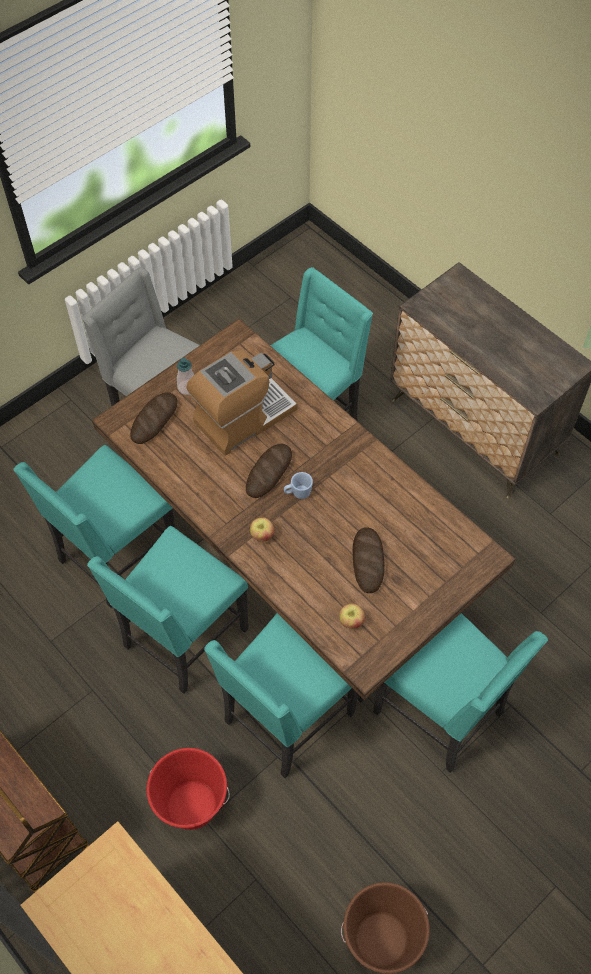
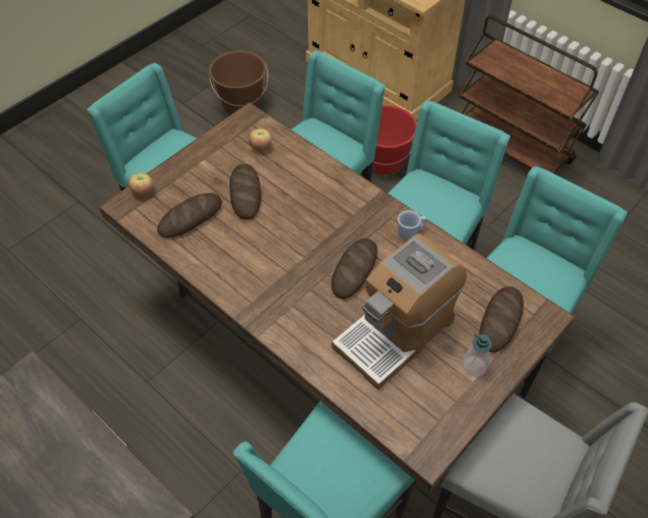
camera: 175 degrees right, 5 degrees down
(262, 535) = (352, 209): apple -> apple (143, 192)
(298, 493) = (320, 251): blue mug -> blue mug (411, 232)
(421, 537) = (190, 218): none -> bread

